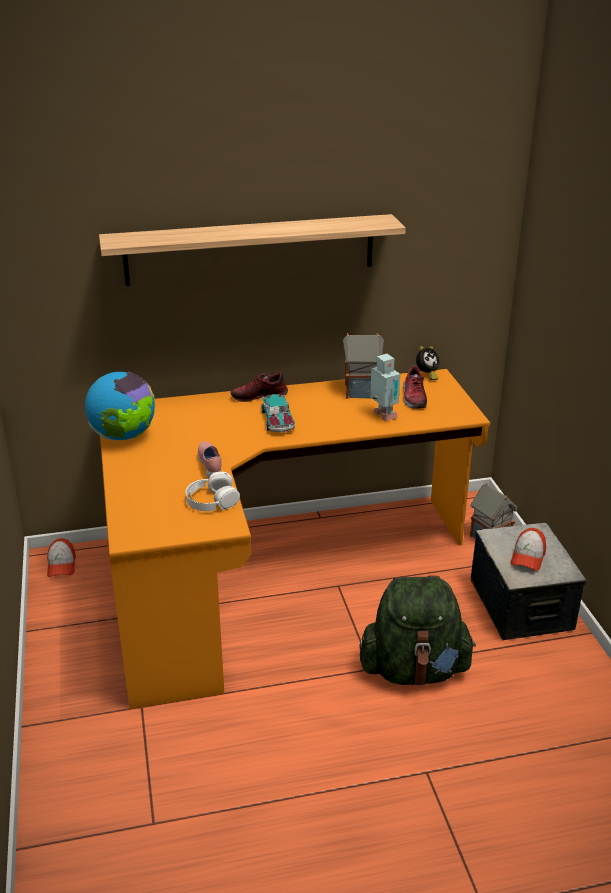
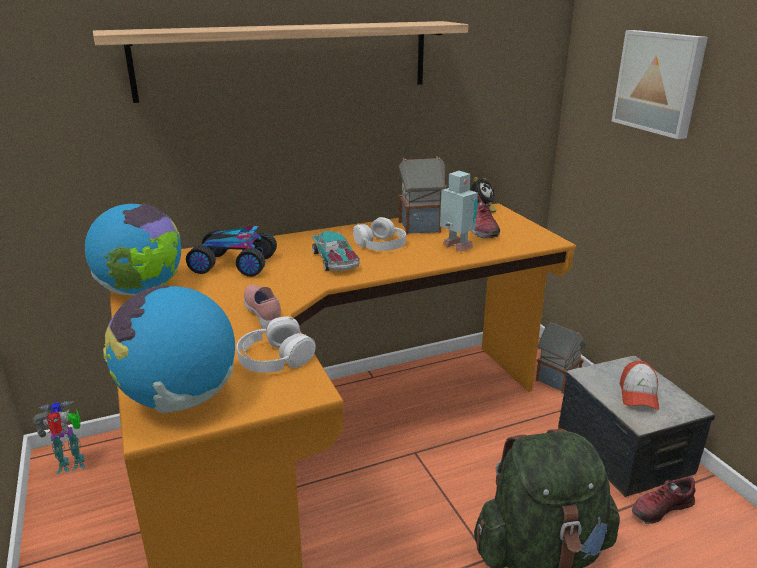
camera: 10 degrees left, 5 degrees down
(61, 565) = (73, 466): cap -> toy robot
(145, 523) = (180, 399): none -> globe
(196, 417) = (234, 264): none -> toy car
(259, 395) = (305, 238): shoe -> shoe (660, 508)
(320, 407) = (381, 244): none -> white headphones
(570, 288) = (659, 82): none -> picture

